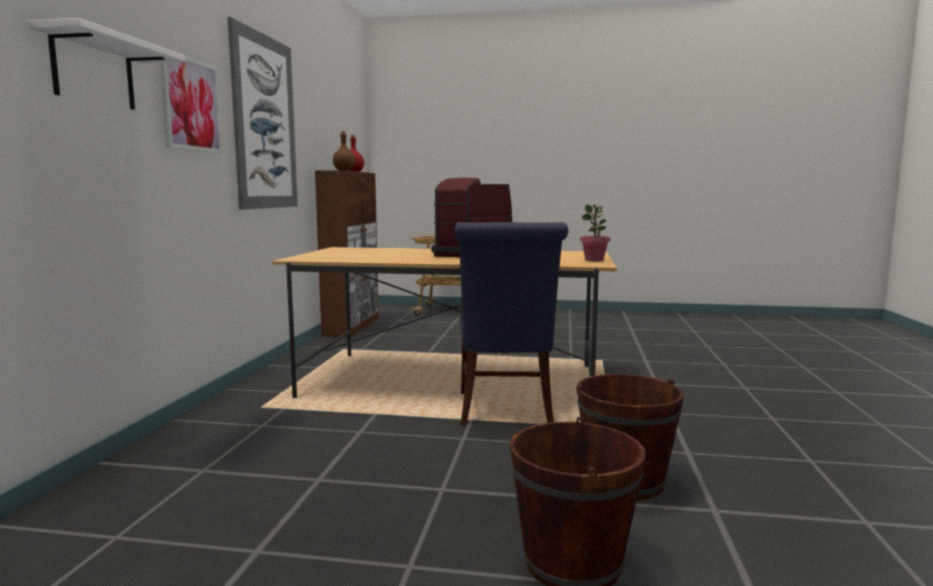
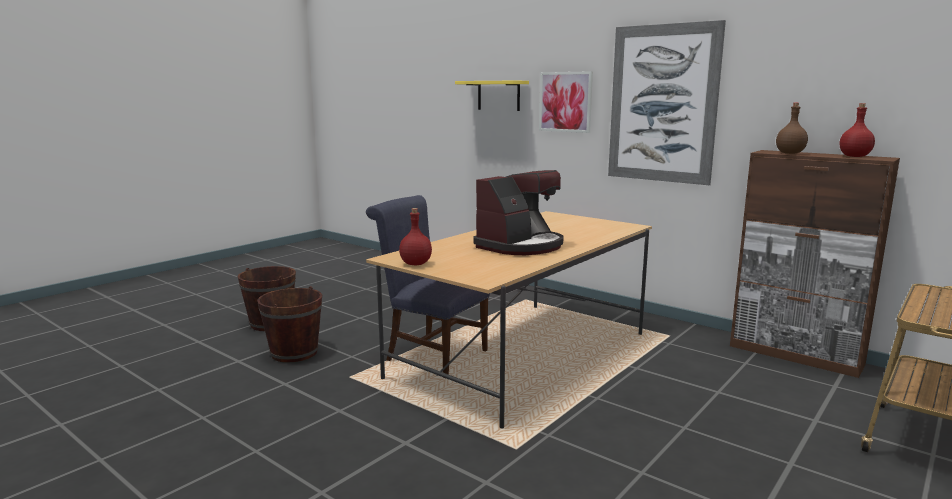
camera: 120 degrees right, 5 degrees up
(94, 72) = (498, 95): white shelf -> yellow shelf
(594, 260) = (415, 264): potted plant -> red bottle

